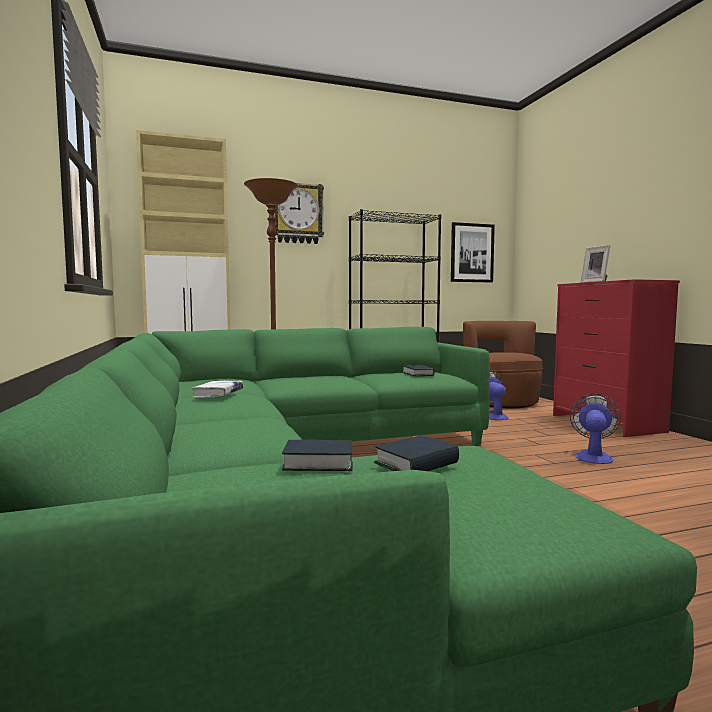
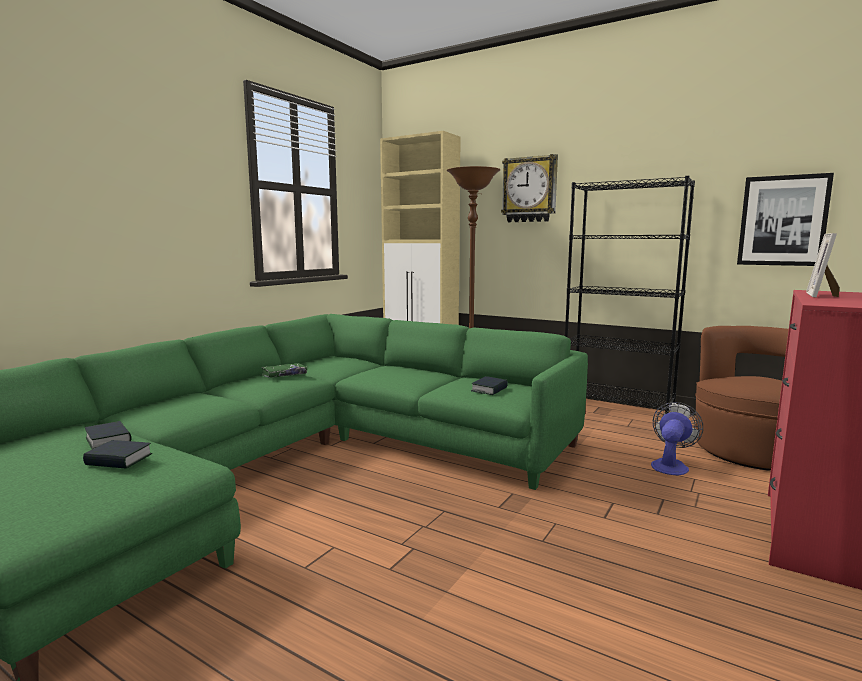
camera: 50 degrees right, 5 degrees up
(218, 395) = (284, 375): white book -> green book
(593, 456) = (616, 559): fan -> none

